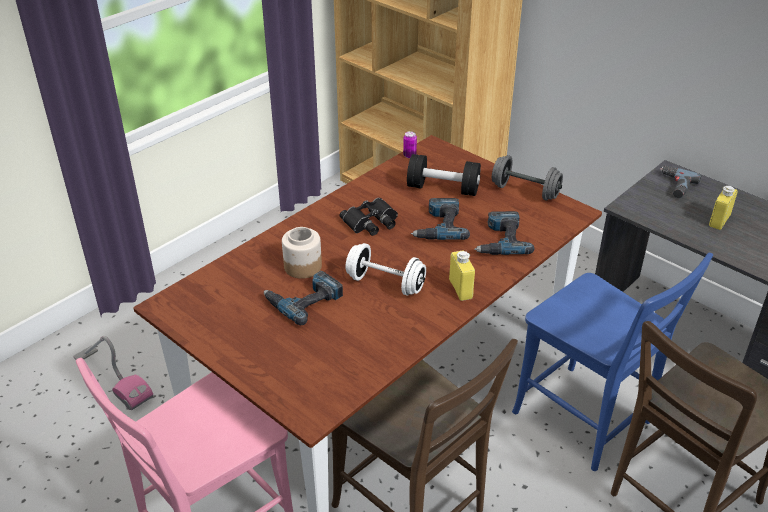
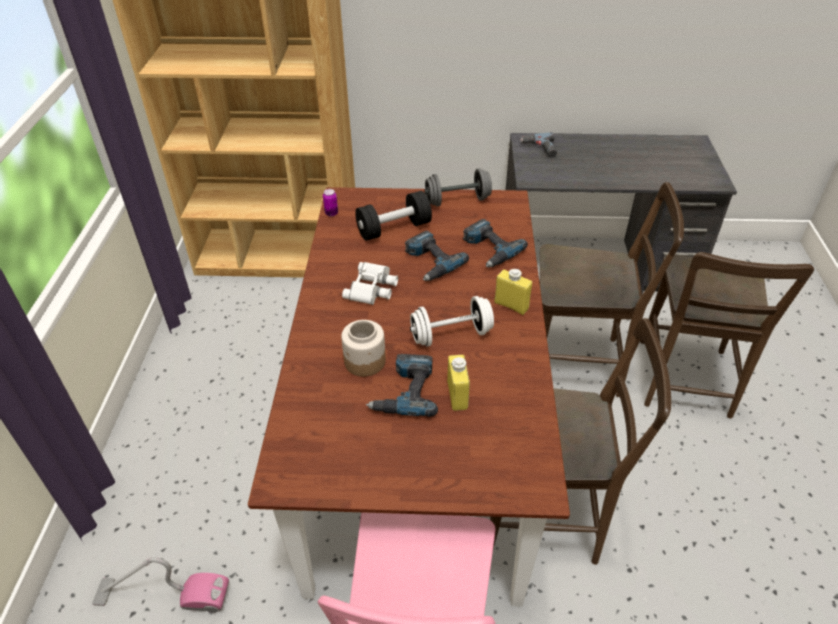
camera: 40 degrees left, 5 degrees up
(371, 222) = (372, 288): black binoculars -> white binoculars
(587, 421) = (580, 363): blue chair -> brown chair
(719, 221) = (595, 162): yellow bottle -> yellow bottle (457, 395)

